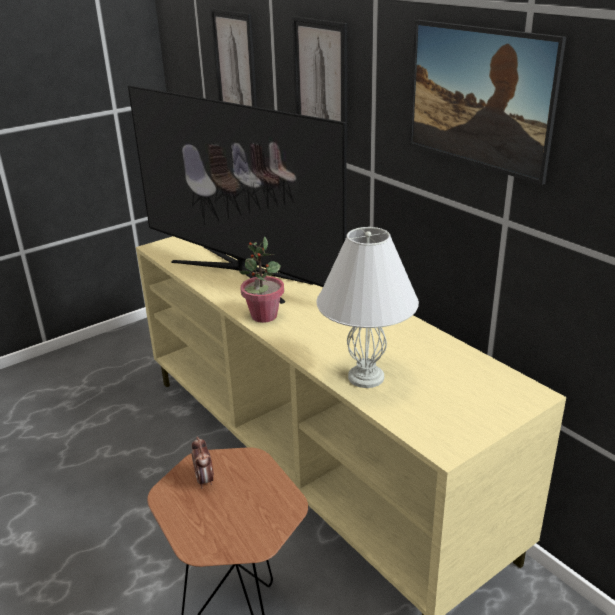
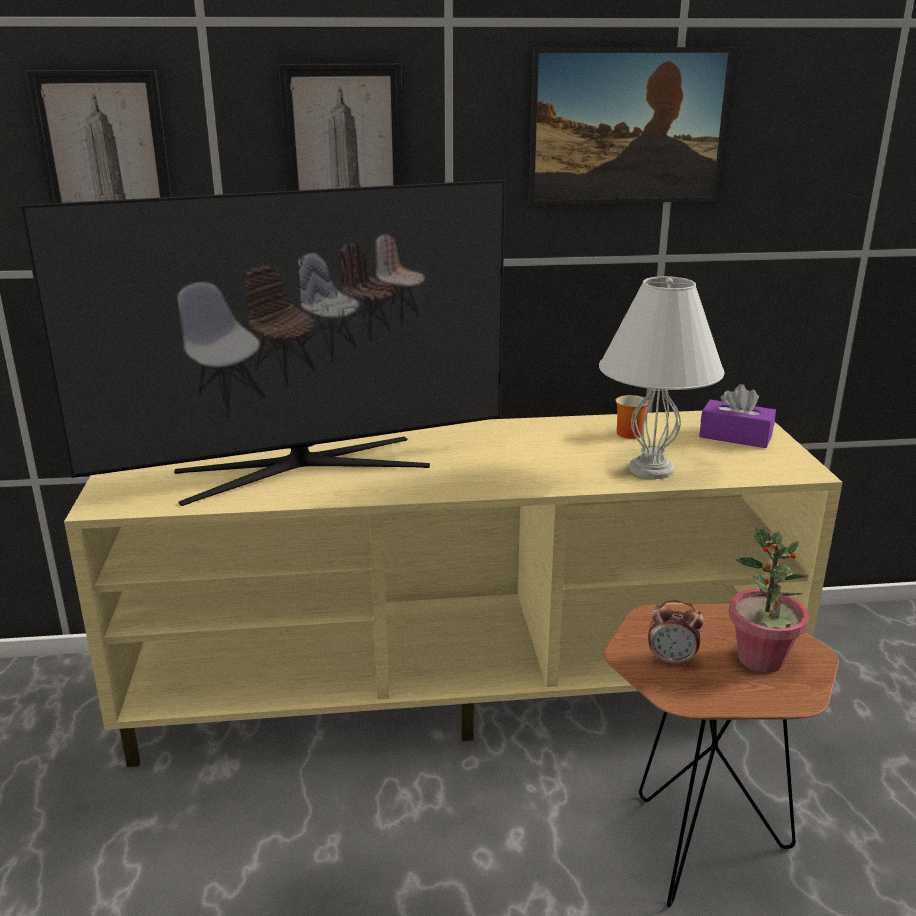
camera: 60 degrees left, 5 degrees down
(264, 316) = (447, 484): potted plant -> potted plant (761, 659)
(423, 351) = (627, 432): none -> mug
(478, 399) = (735, 436): none -> purple tissue box

